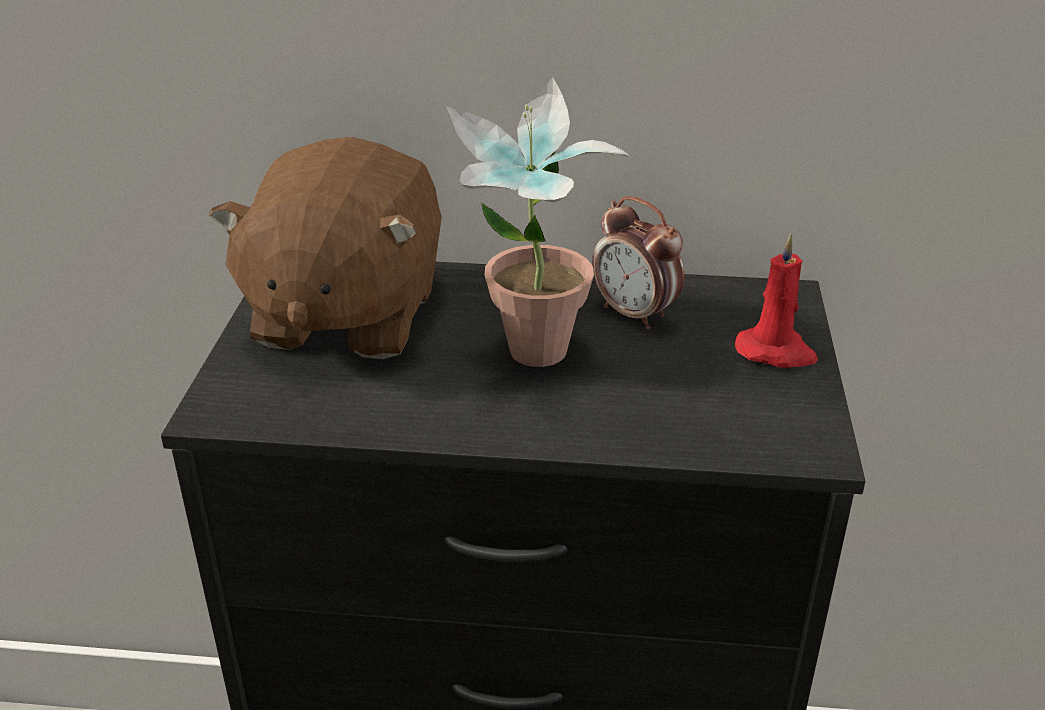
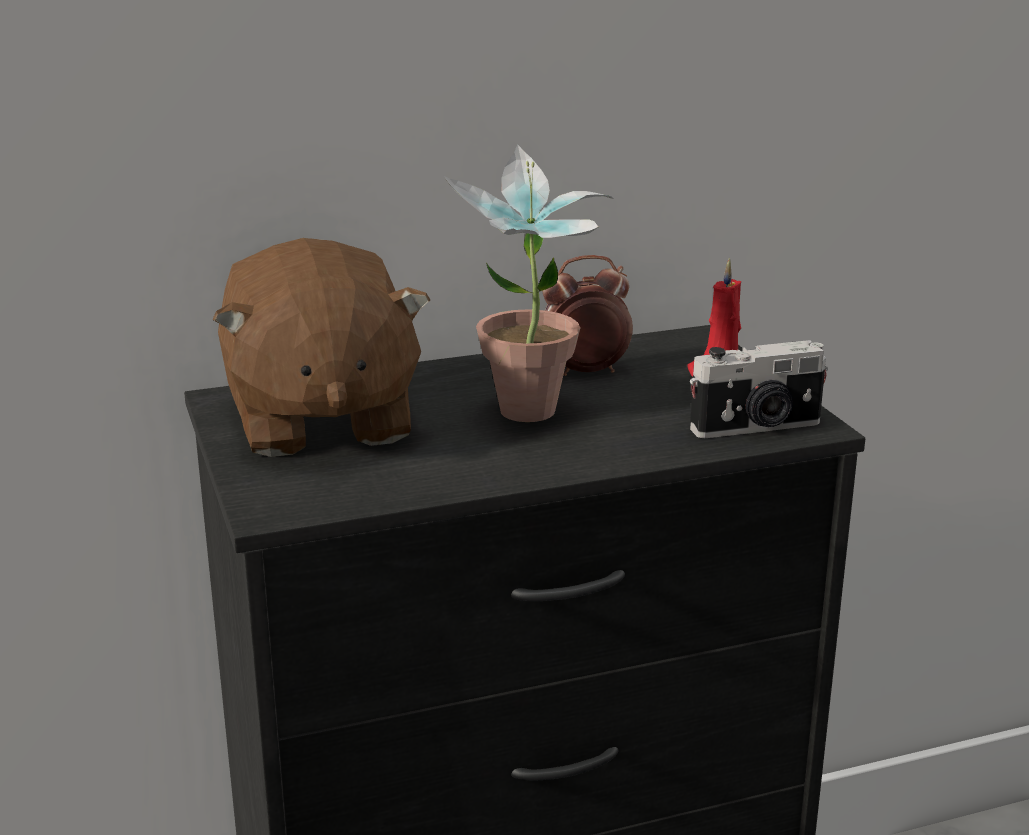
camera: 25 degrees left, 10 degrees down
(635, 314) = (585, 372): alarm clock -> alarm clock turned 150 degrees clockwise
(752, 434) = (757, 427): none -> camera

